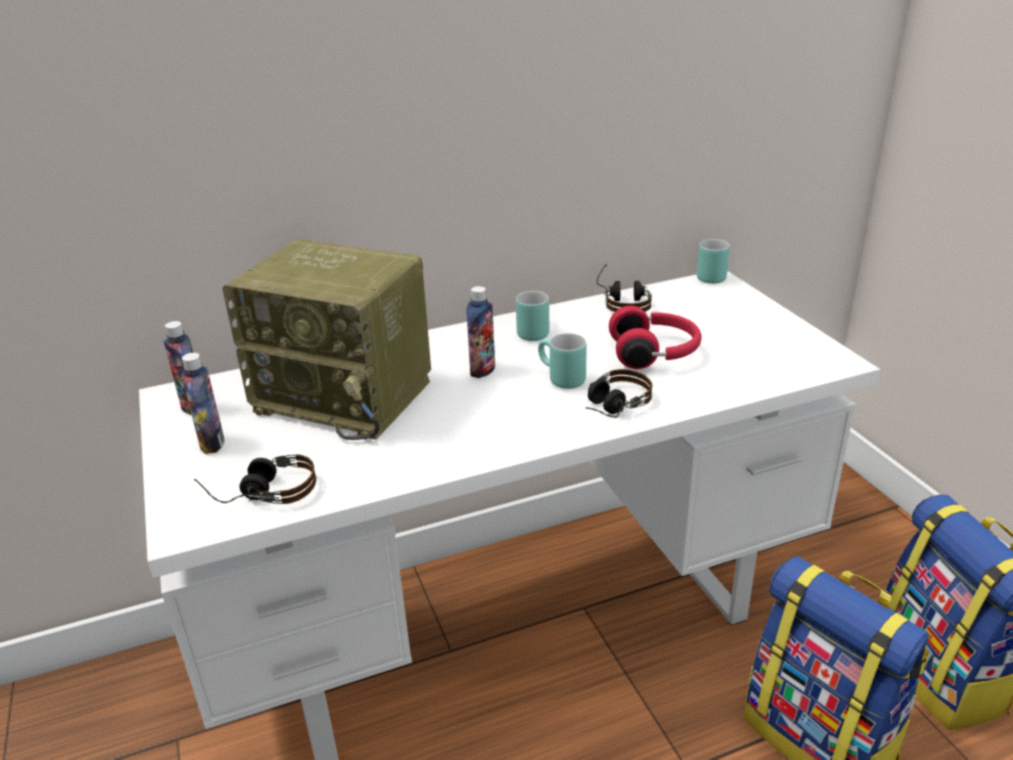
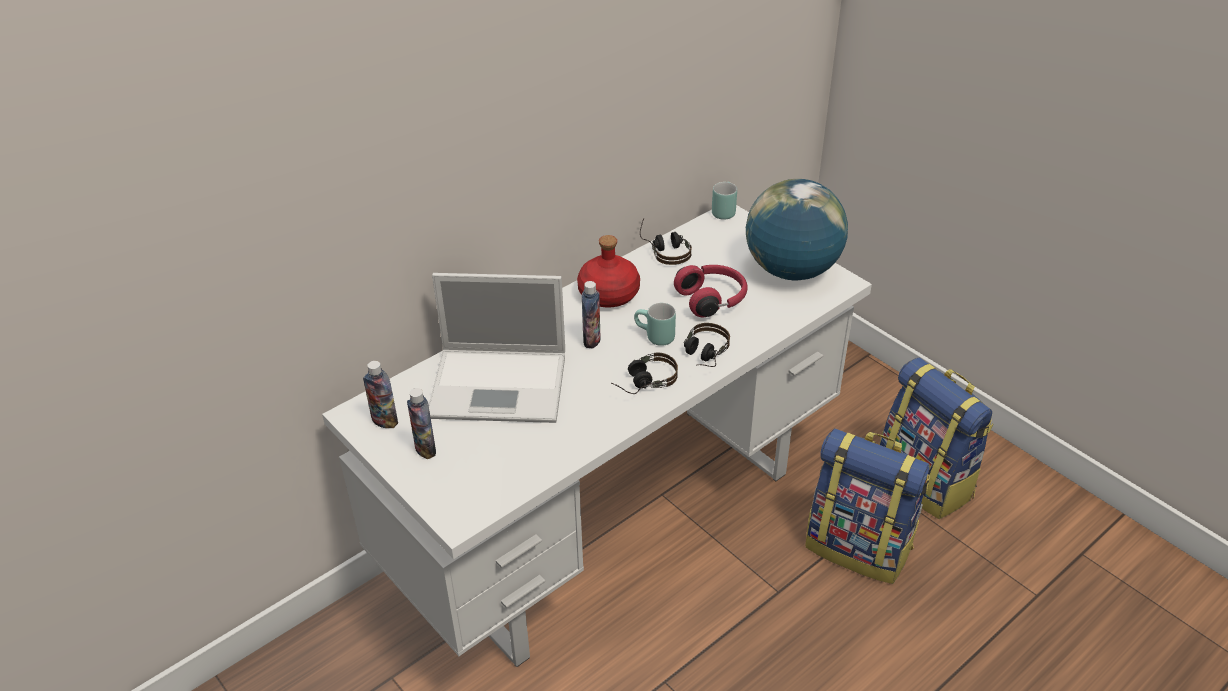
camera: 20 degrees left, 10 degrees up
(261, 492) = (494, 480): headphones -> headphones (642, 382)
(347, 396) = (501, 385): radio -> laptop
(532, 331) = (609, 294): turquoise mug -> red bottle
(773, 340) = (791, 270): none -> globe

